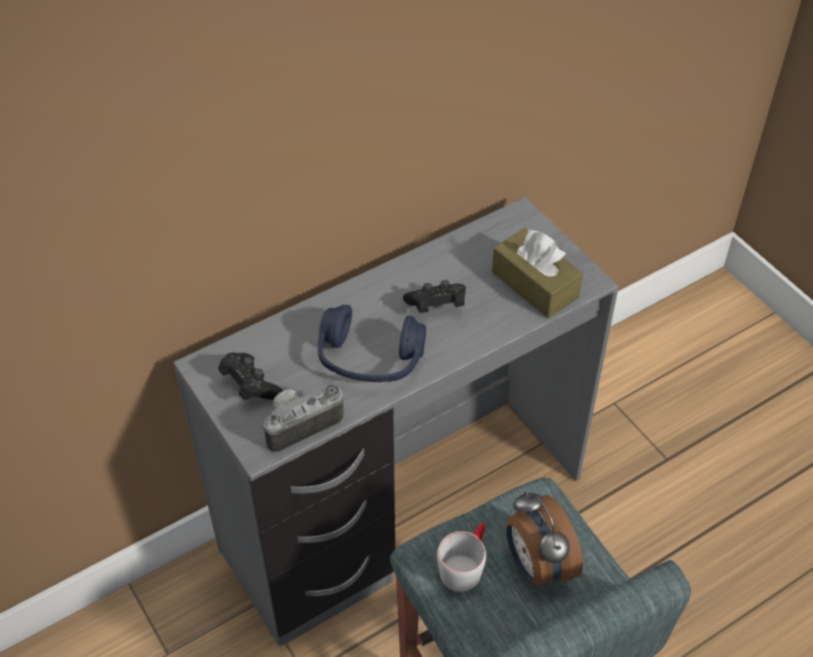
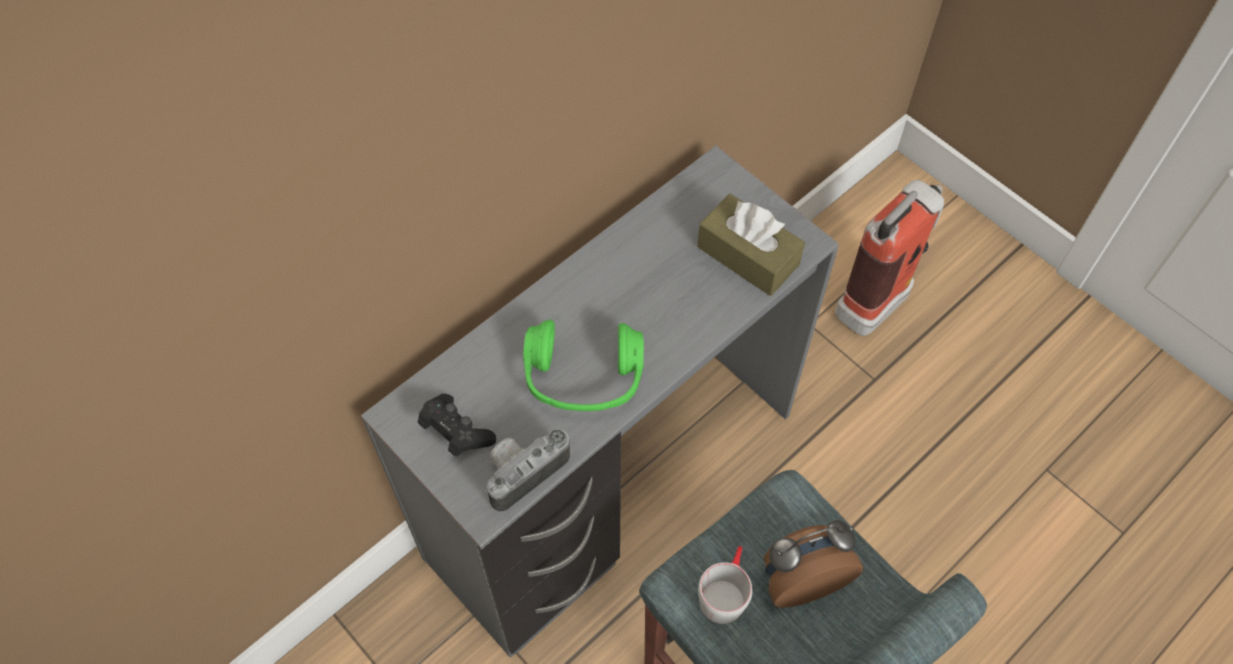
camera: 10 degrees left, 10 degrees up
(369, 359) = (583, 377): blue headphones -> green headphones
(436, 306) = (645, 299): black game controller -> none
(537, 565) = (801, 578): alarm clock -> alarm clock turned 105 degrees clockwise
(686, 388) = (881, 296): none -> fire extinguisher

